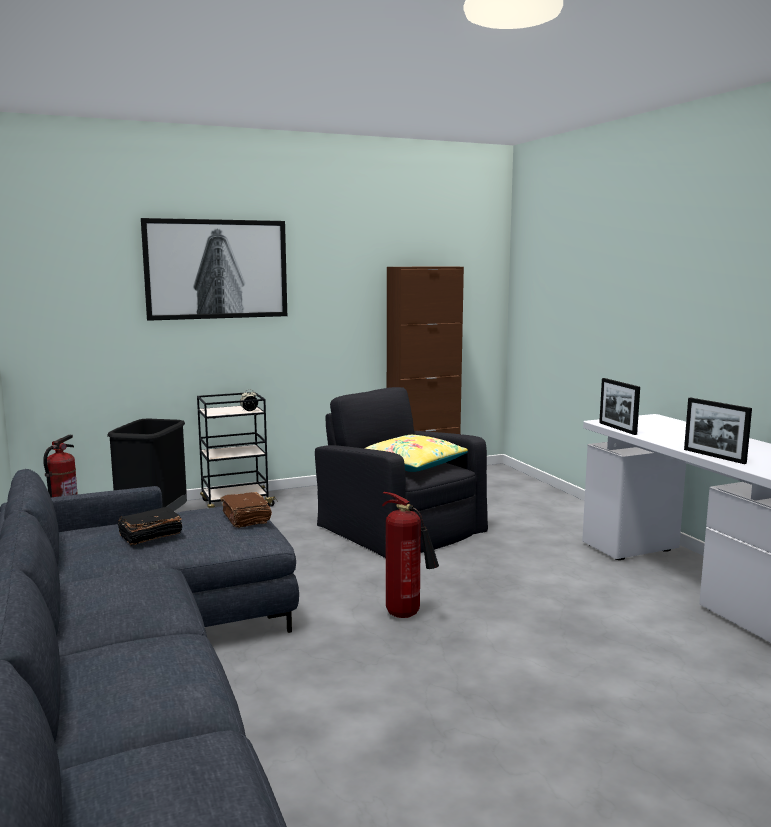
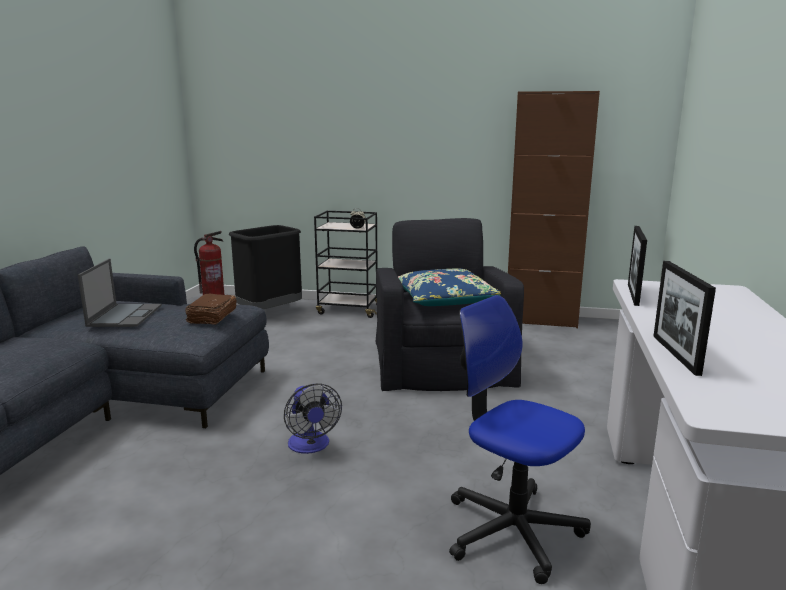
camera: 35 degrees right, 5 degrees up
(149, 536) = (125, 315): black book -> laptop
(216, 269) = (349, 96): picture -> none
(407, 615) = (310, 446): fire extinguisher -> fan
(411, 465) = (444, 300): yellow pillow -> blue pillow
(618, 616) = (512, 530): none -> office chair

